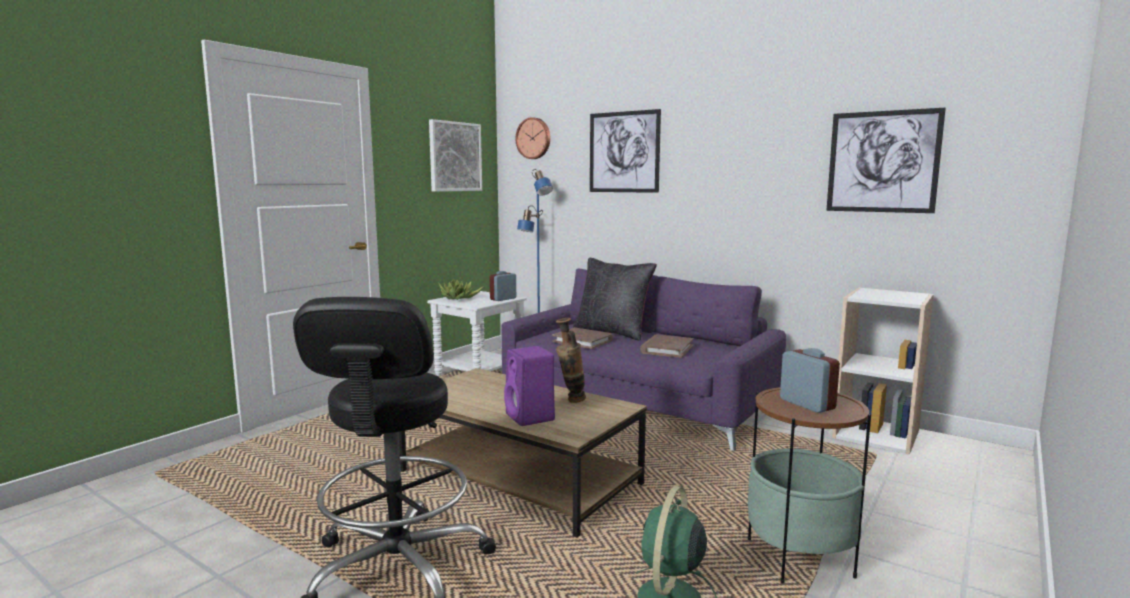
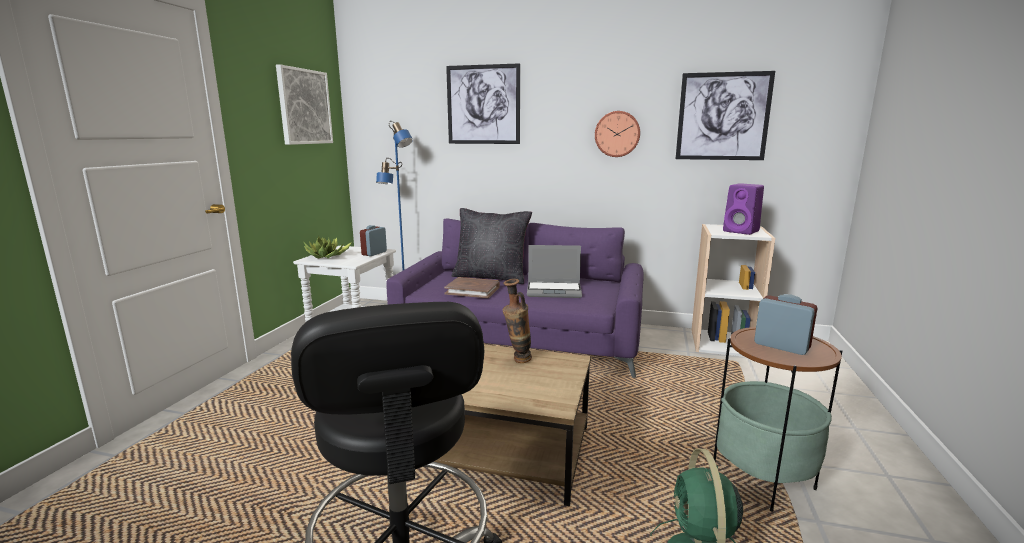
camera: 20 degrees left, 5 degrees up
(531, 418) = (496, 389): purple speaker -> purple speaker (742, 231)
(534, 138) = (384, 89): wall clock -> wall clock (617, 134)
(667, 349) = (554, 291): brown book -> laptop

